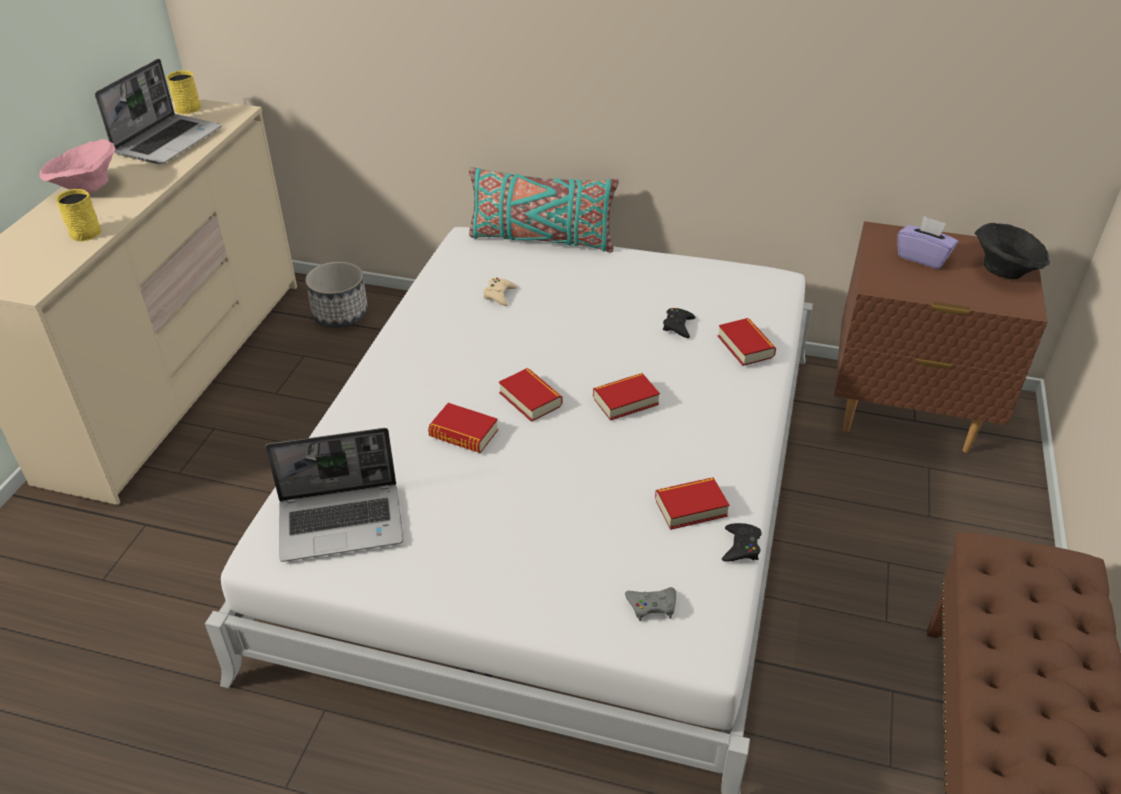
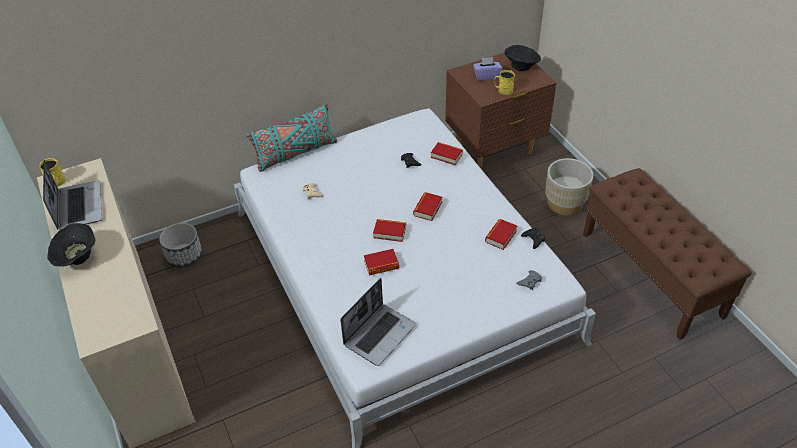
camera: 40 degrees left, 5 degrees up
(84, 231) = (117, 280): yellow mug -> yellow mug (503, 90)
(87, 189) = (77, 258): pink bowl -> black bowl
(946, 561) = (564, 203): none -> beige planter

